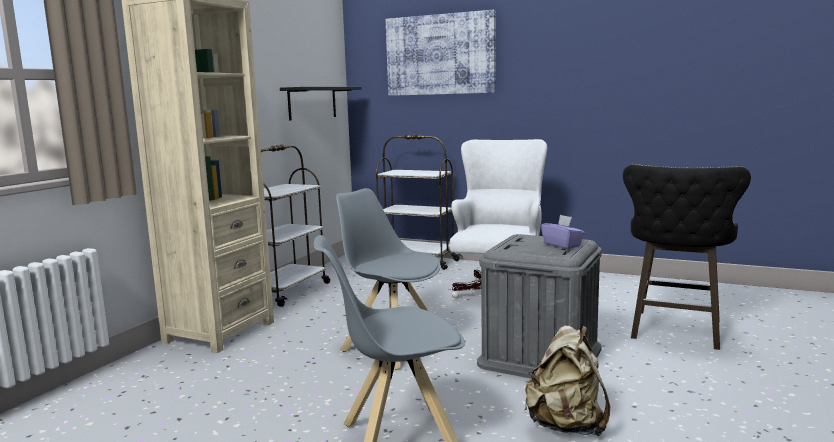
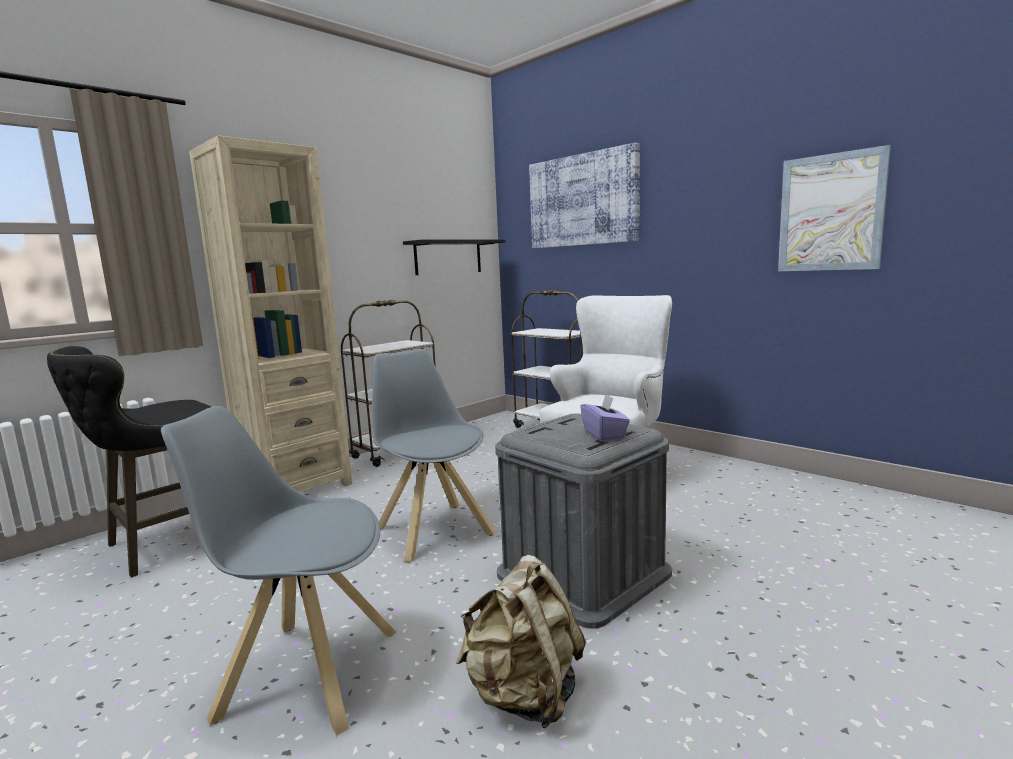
camera: 20 degrees right, 0 degrees up
(652, 77) = (830, 213): none -> picture
(675, 331) = (800, 565): black stool -> black stool (166, 544)

